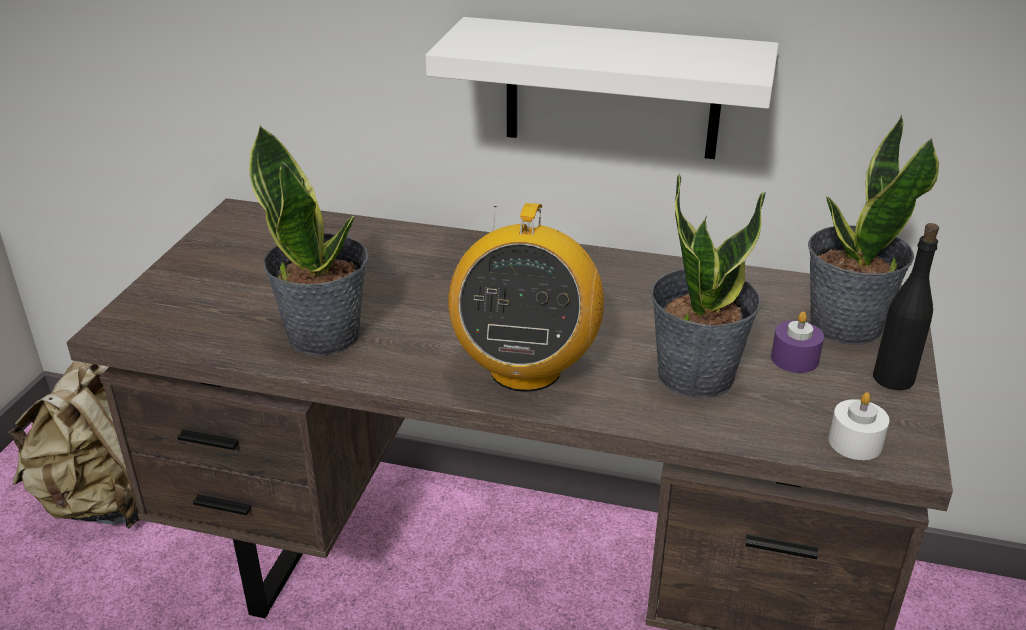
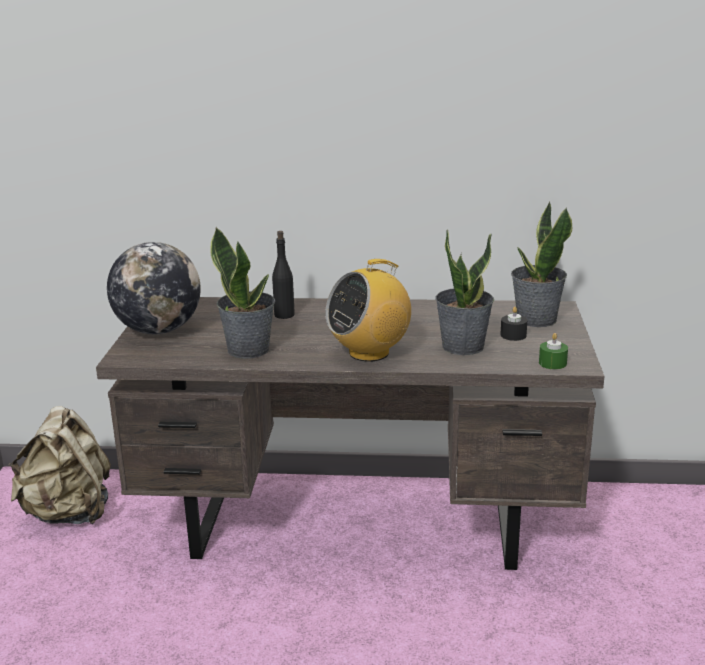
camera: 10 degrees left, 10 degrees down
(202, 272) = (158, 330): none -> globe
(525, 369) = (369, 352): radio -> radio turned 60 degrees clockwise
(612, 89) = (390, 205): white shelf -> none
(794, 359) = (513, 335): purple candle -> black candle
(855, 442) = (552, 363): white candle -> green candle
(893, 378) = (566, 338): black bottle -> black bottle (284, 315)

